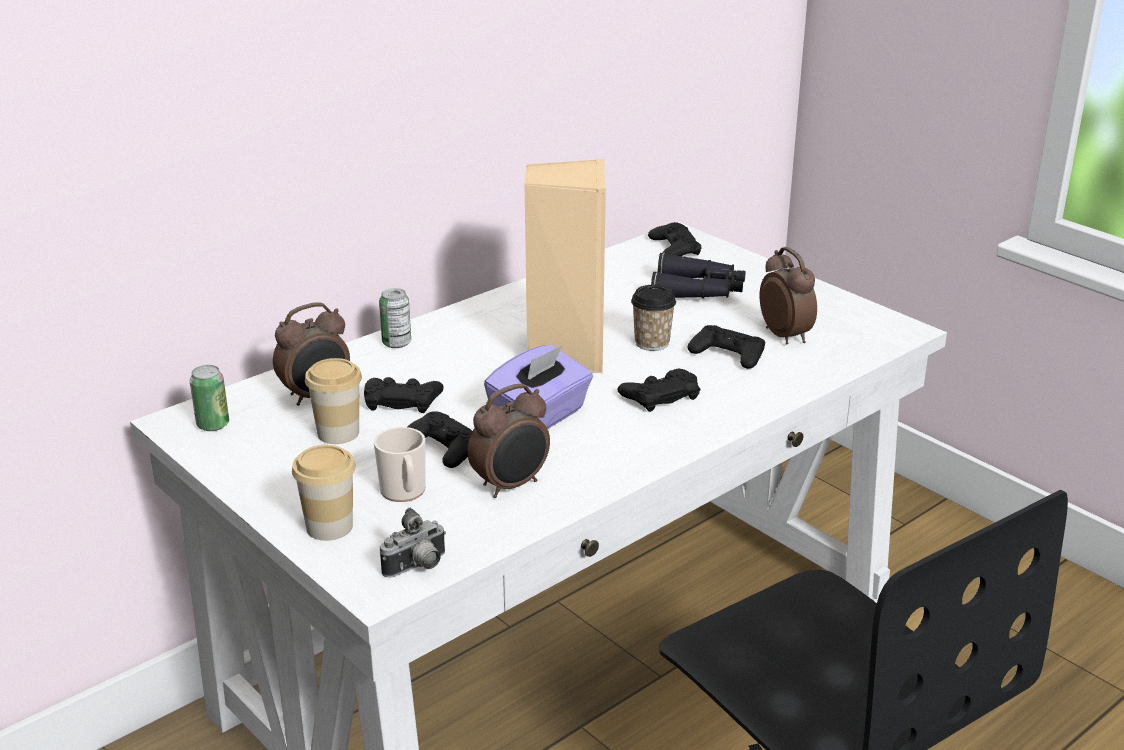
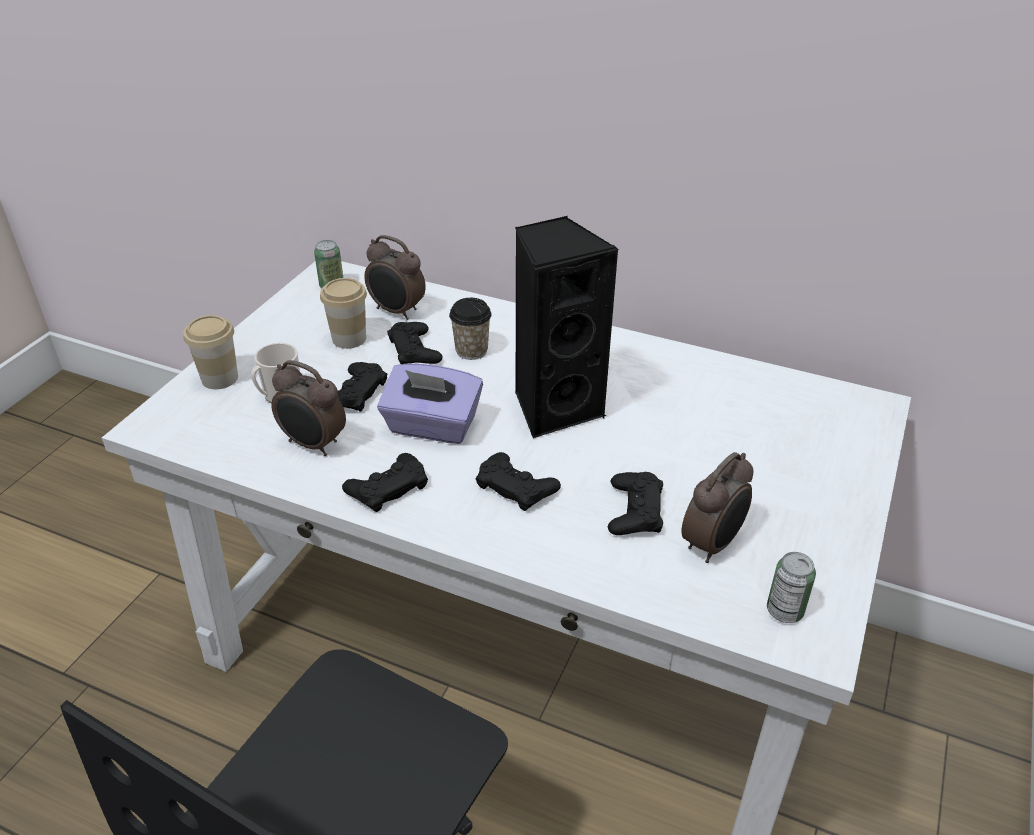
camera: 65 degrees right, 10 degrees up
(396, 343) = (504, 318): can -> can (784, 611)
(417, 568) = (179, 435): camera -> none
(566, 353) = (555, 407): beige speaker -> black speaker
(652, 343) = (616, 453): cup -> cup (471, 351)
(674, 248) = (840, 411): black game controller -> black game controller (388, 487)
(698, 291) = (757, 454): black binoculars -> none

